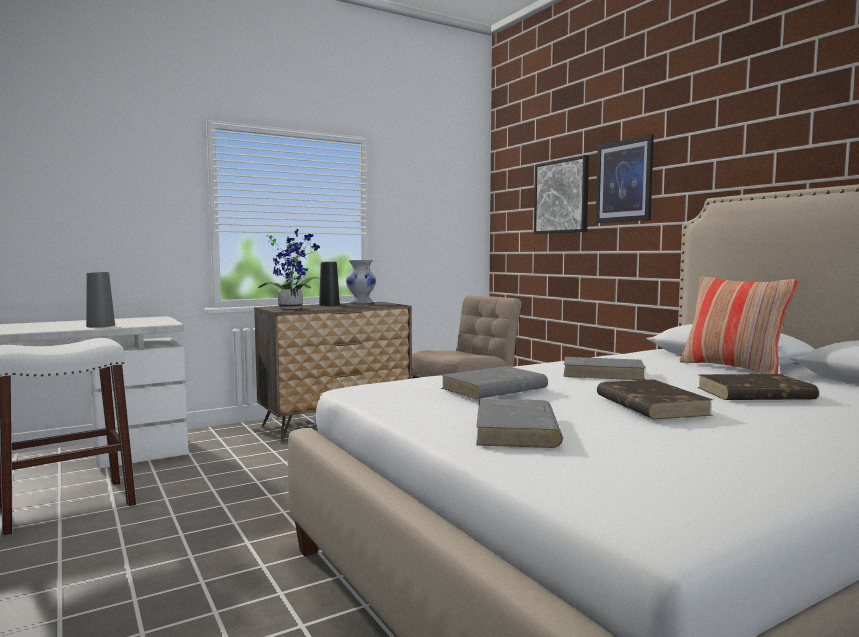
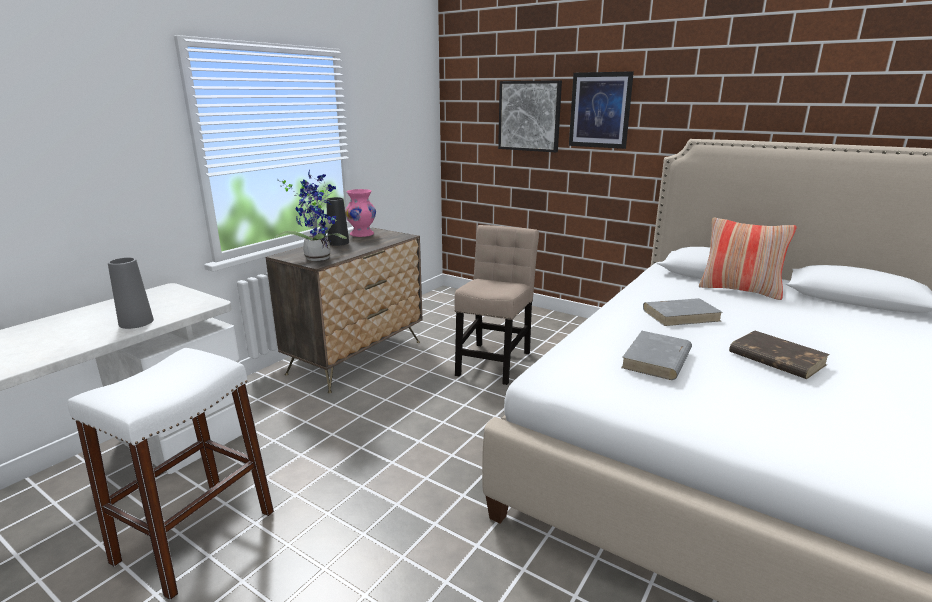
camera: 25 degrees left, 15 degrees up
(360, 303) = (361, 234): white vase -> pink vase
(516, 430) = (754, 417): grey book -> none
(753, 394) = (802, 327): brown book -> none

